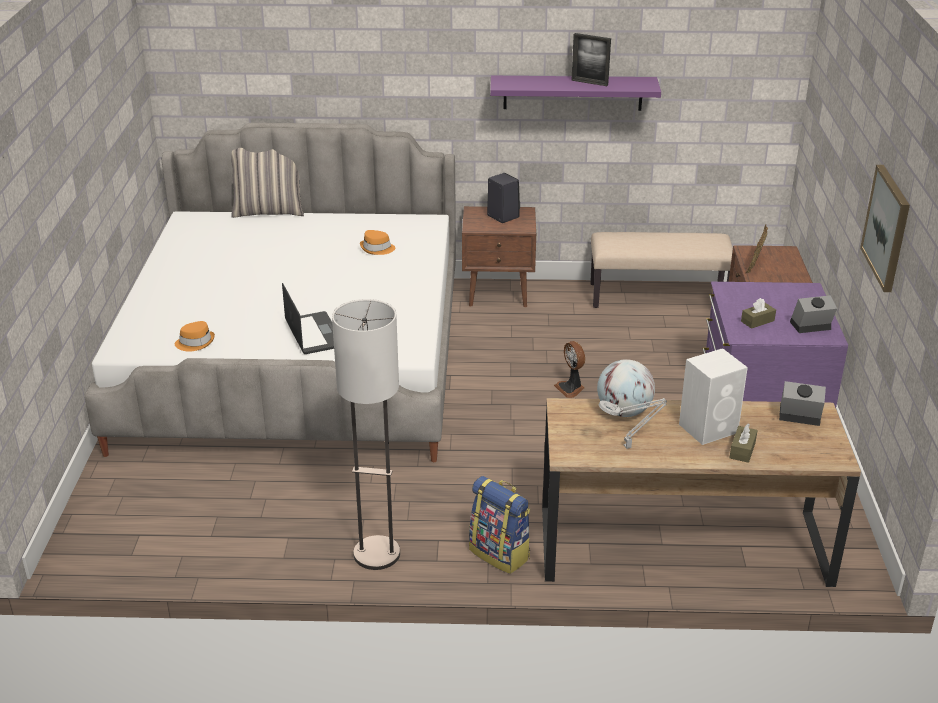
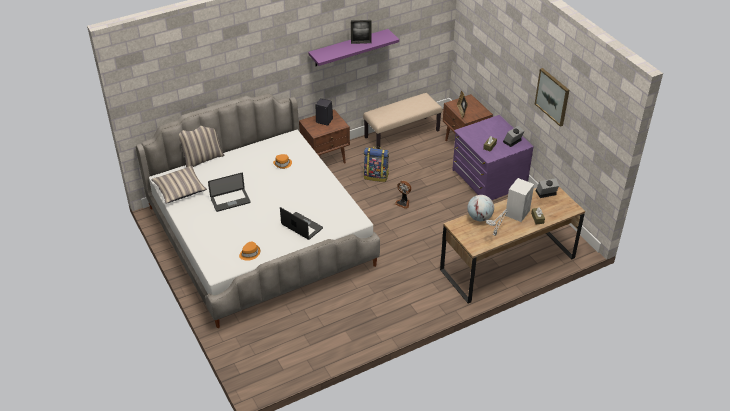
camera: 30 degrees left, 10 degrees up
(195, 236) = (180, 189): none -> pillow
(247, 270) = (230, 200): none -> laptop
(376, 554) = (390, 321): floor lamp -> none
(500, 554) = (440, 299): backpack -> backpack (376, 176)

